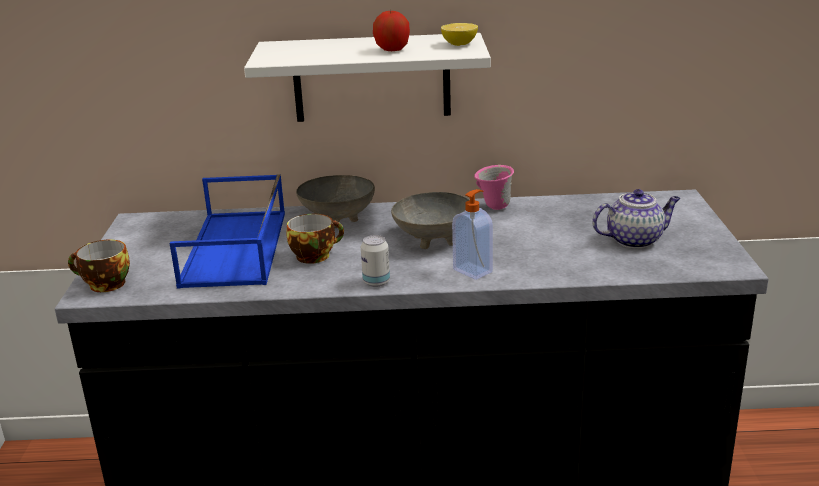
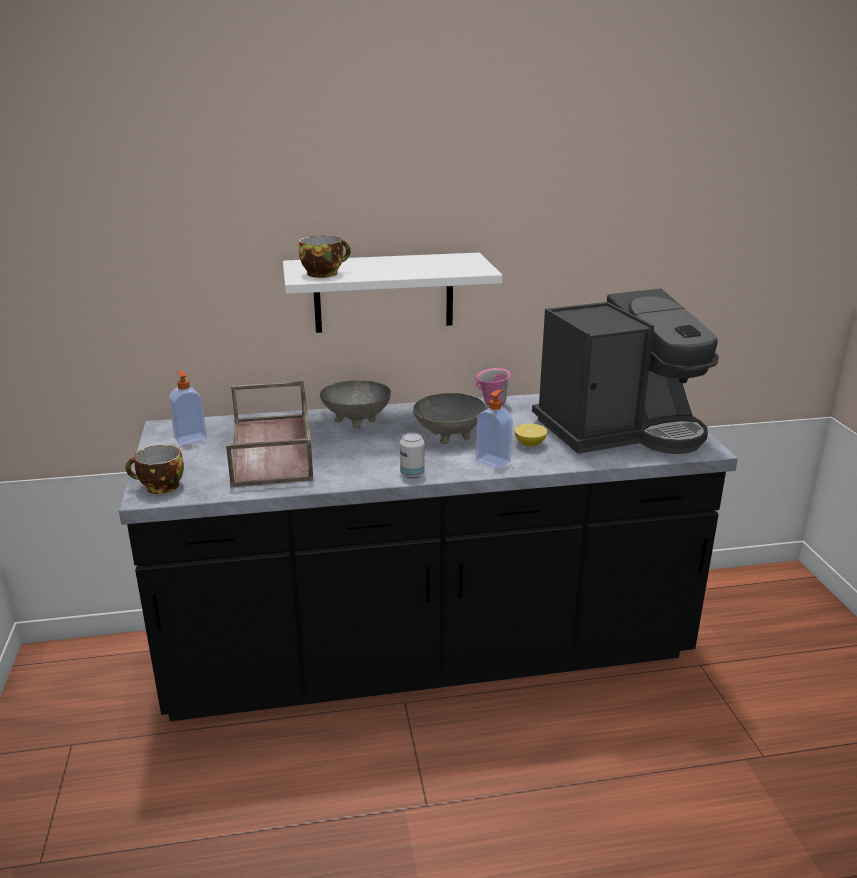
camera: 10 degrees left, 0 degrees up
(155, 234) = (190, 438): none -> soap dispenser
(237, 249) = (273, 449): blue tray -> brown tray
(315, 255) = (348, 453): cup -> cup (324, 273)
(392, 50) = (412, 268): apple -> none
(459, 44) = (468, 263): lemon -> lemon (530, 444)
(635, 240) = (620, 430): teapot -> coffee machine

